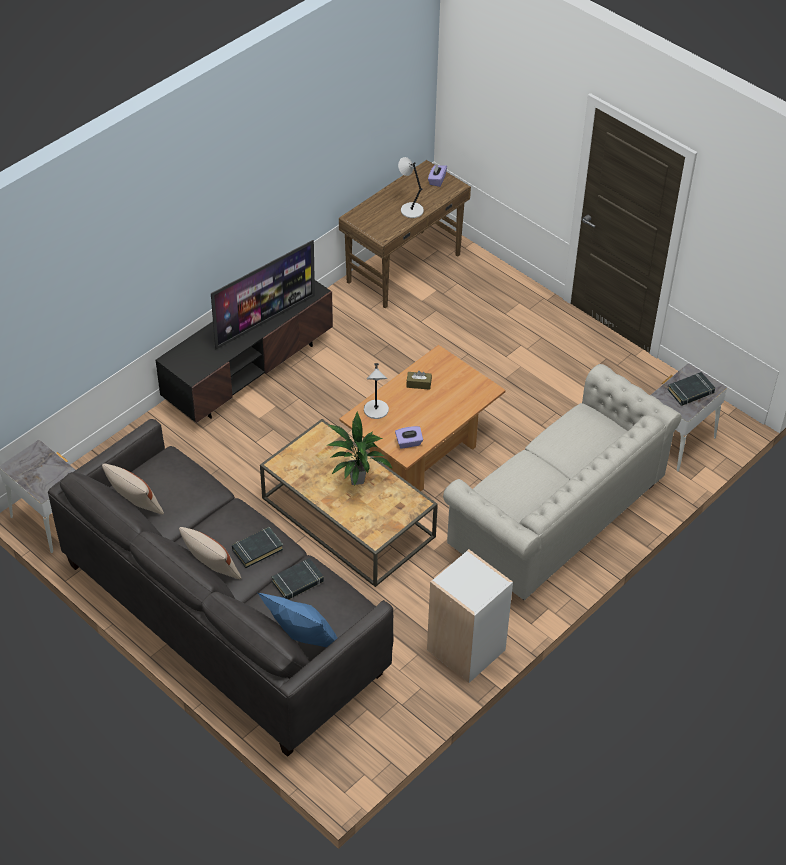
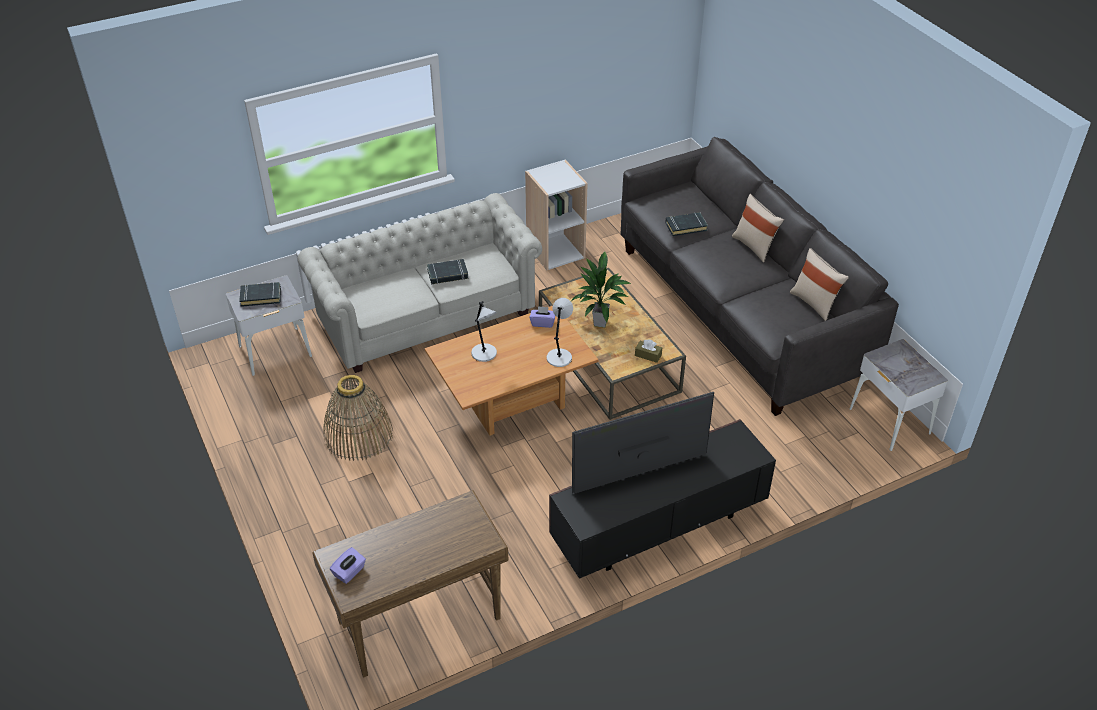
camera: 160 degrees left, 5 degrees down
(257, 549) = (713, 251): black book -> black book (447, 274)
(304, 643) = (693, 191): blue pillow -> none
(410, 210) = (411, 533): grey table lamp -> grey table lamp (485, 354)
(418, 384) = (505, 372): brown tissue box -> brown tissue box (648, 355)
(539, 383) = (358, 435): none -> basket

